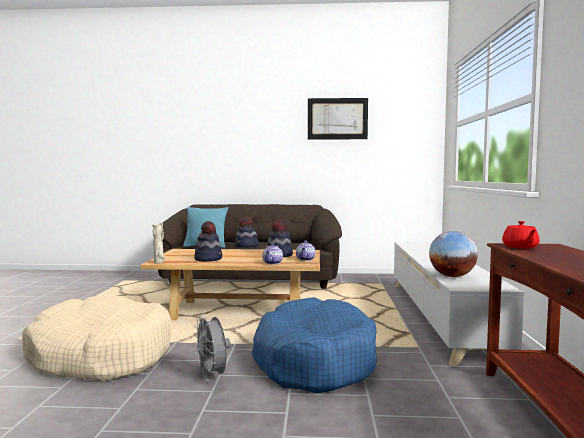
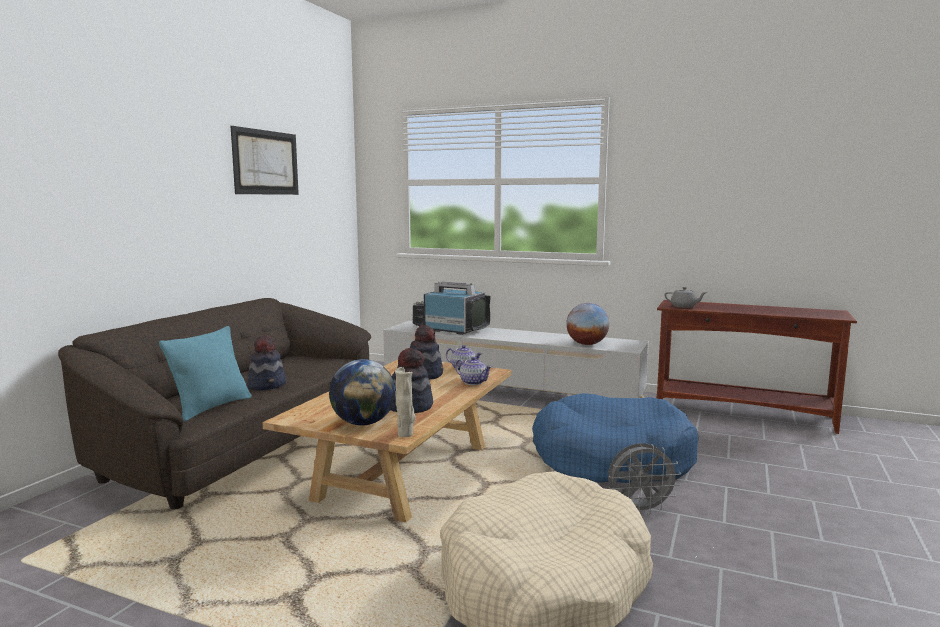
camera: 70 degrees left, 5 degrees up
(175, 257) = (363, 423): none -> globe
(426, 250) = (451, 329): none -> television
(520, 247) = (684, 306): red teapot -> grey teapot

